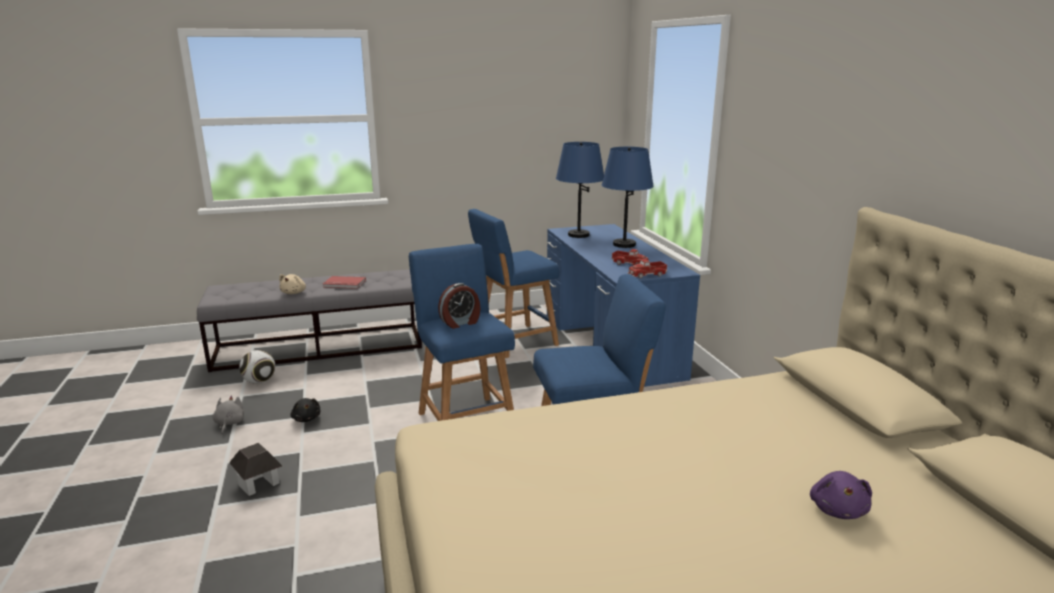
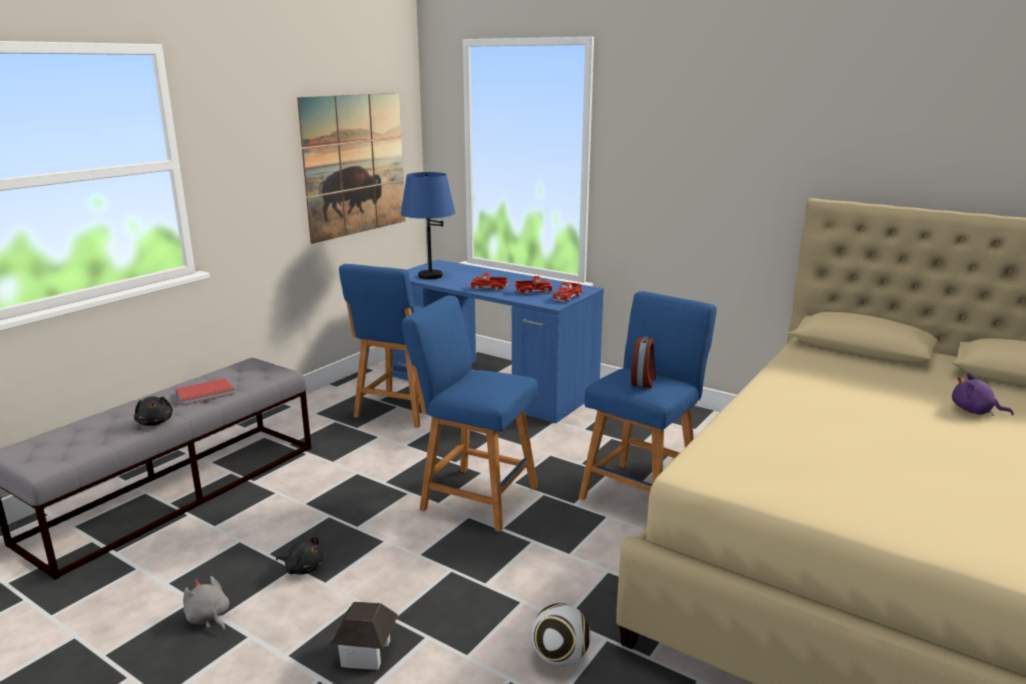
camera: 40 degrees left, 0 degrees up
(259, 381) = (161, 558): football -> football (560, 658)
(294, 293) = (155, 422): beige plush toy -> black plush toy
(460, 323) = (484, 384): alarm clock -> alarm clock (643, 381)
(543, 131) = (355, 165): none -> picture
(600, 253) = (489, 288): none -> toy truck
(624, 244) = (491, 276): blue table lamp -> none
(837, 509) = (974, 411): purple plush toy -> purple plush toy turned 150 degrees clockwise

